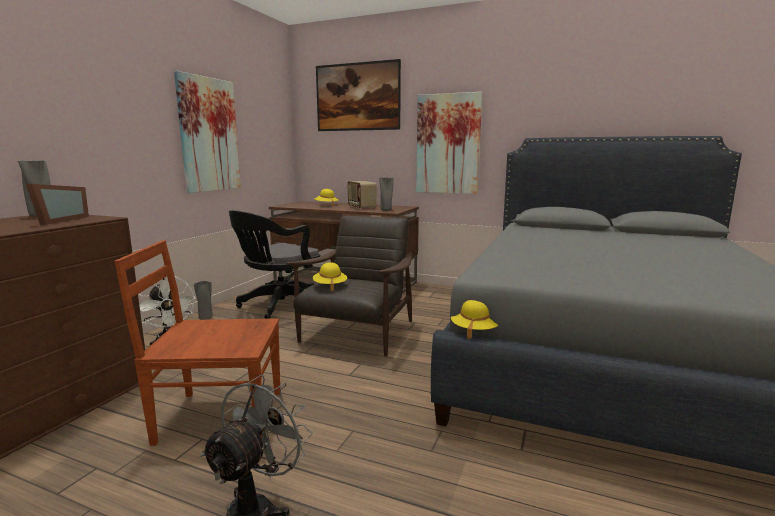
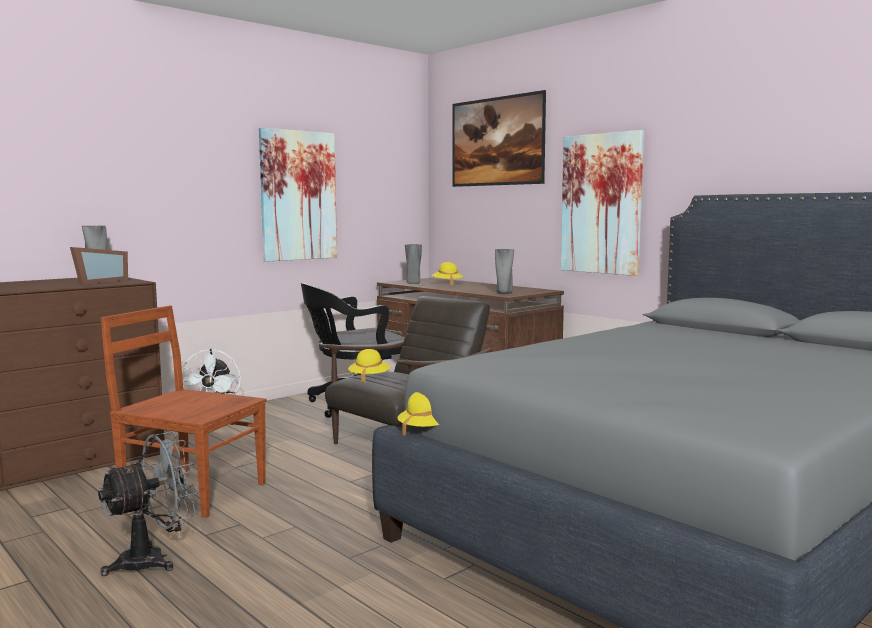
camera: 25 degrees right, 5 degrees down
(206, 318) = (269, 407): grey vase -> grey vase (413, 283)
(361, 207) = (482, 288): radio -> none

